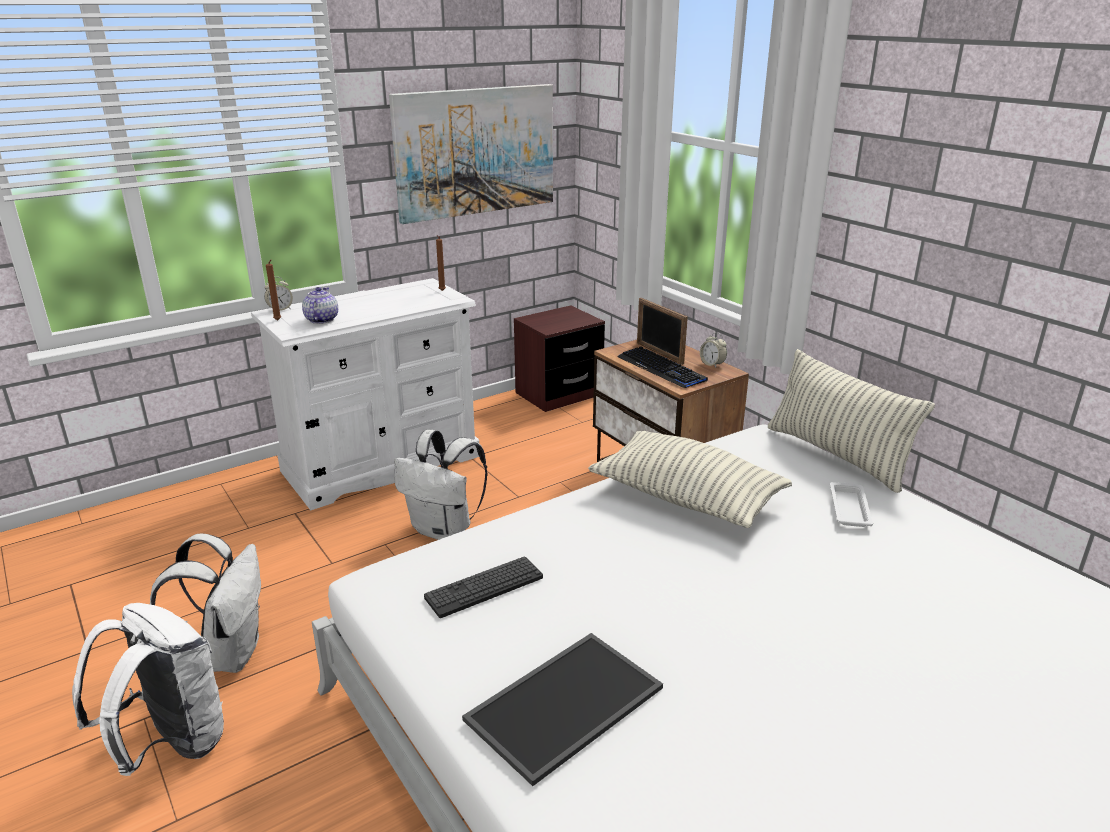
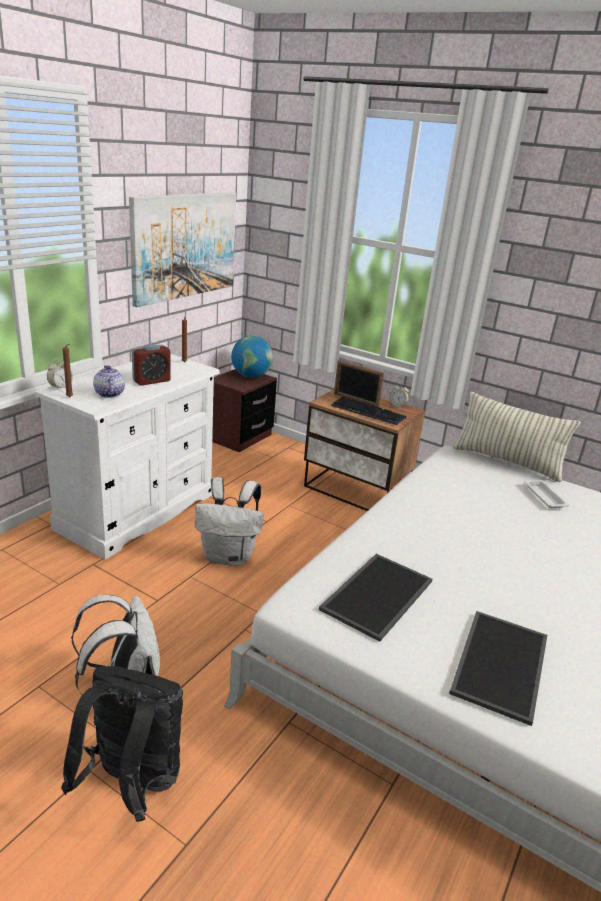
camera: 25 degrees left, 0 degrees up
(170, 744) = (132, 785): white backpack -> black backpack
(382, 309) = (151, 381): none -> alarm clock
(484, 587) = (376, 593): keyboard -> tray
(572, 317) = (251, 376): none -> globe
(686, 498) = (446, 504): pillow -> none

